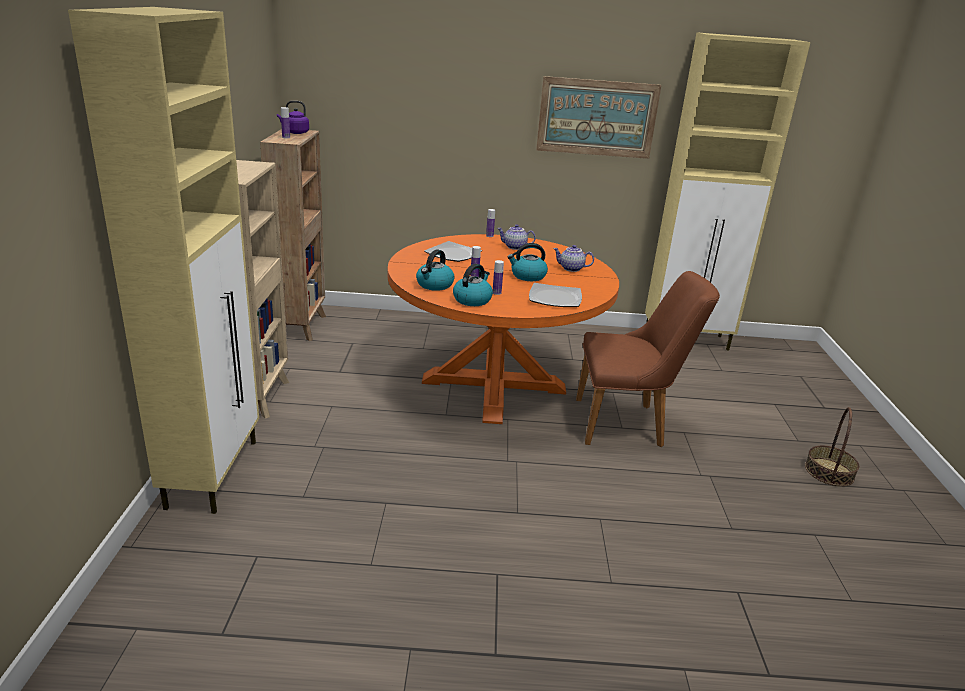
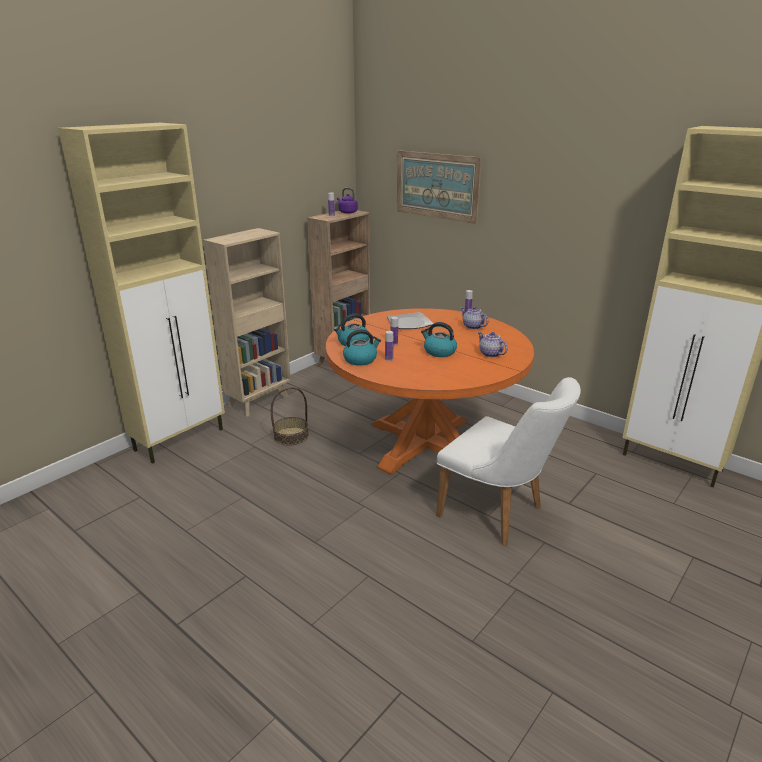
camera: 40 degrees right, 0 degrees up
(555, 298) = (429, 374): plate -> none
(597, 118) = (593, 214): picture -> picture (437, 186)
(628, 423) = (499, 514): brown chair -> white chair
(829, 472) = (663, 647): basket -> basket (291, 436)

